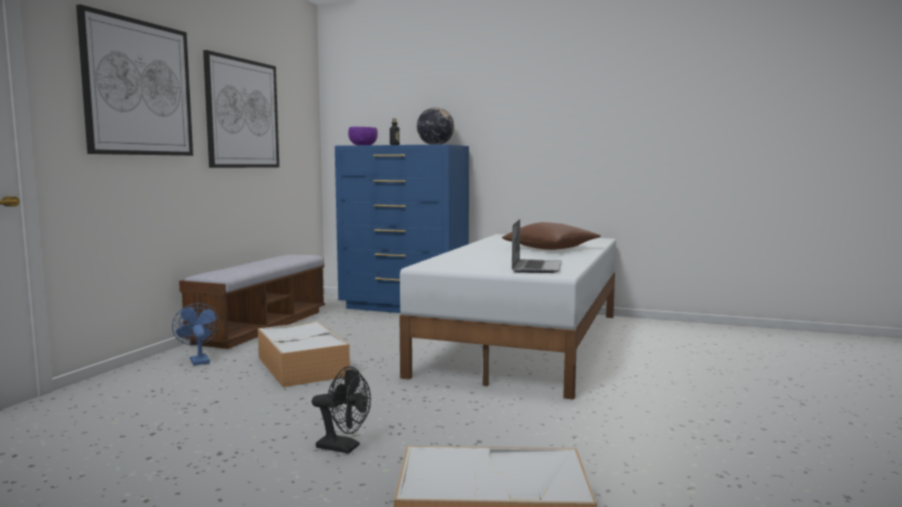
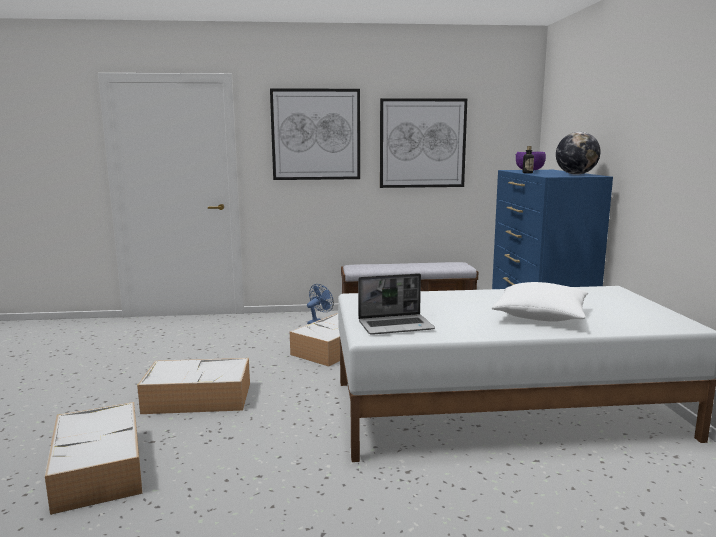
camera: 65 degrees right, 5 degrees up
(344, 447) = (200, 398): black fan -> storage box
(551, 248) = (540, 316): brown pillow -> white pillow

